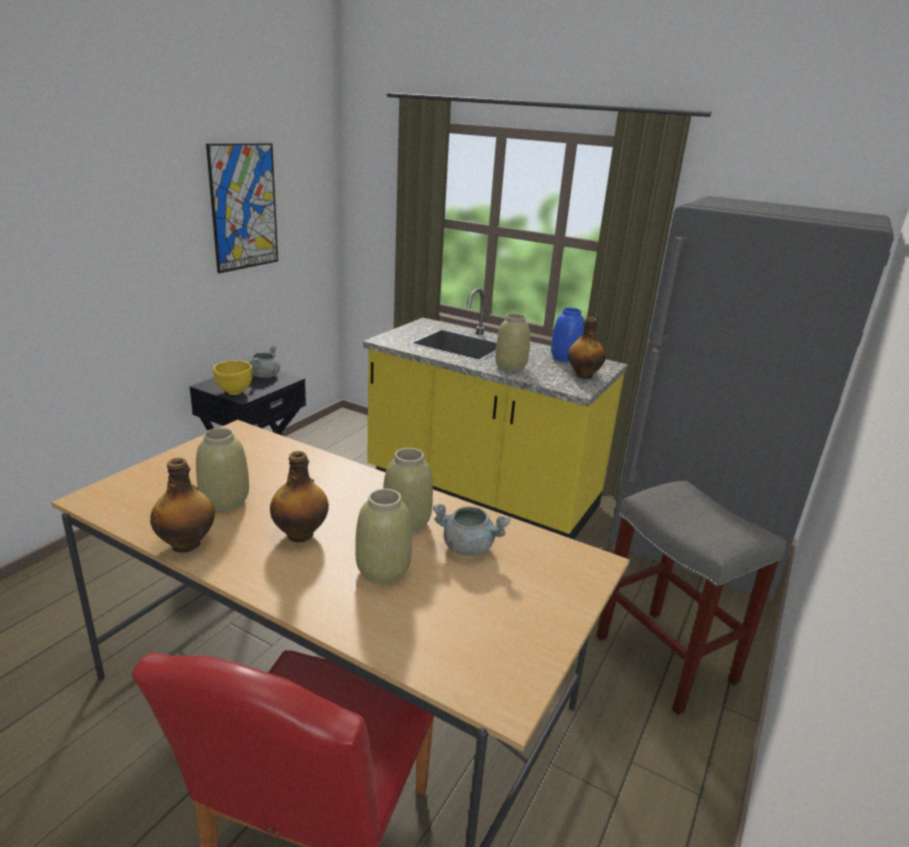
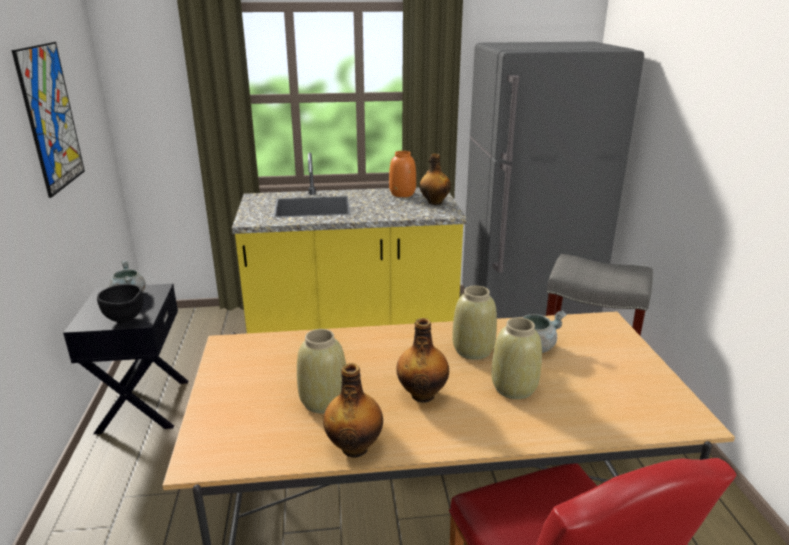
camera: 35 degrees left, 0 degrees up
(234, 393) = (125, 321): yellow bowl -> black bowl
(511, 366) = (380, 211): beige vase -> none
(565, 358) = (403, 194): blue vase -> orange vase

